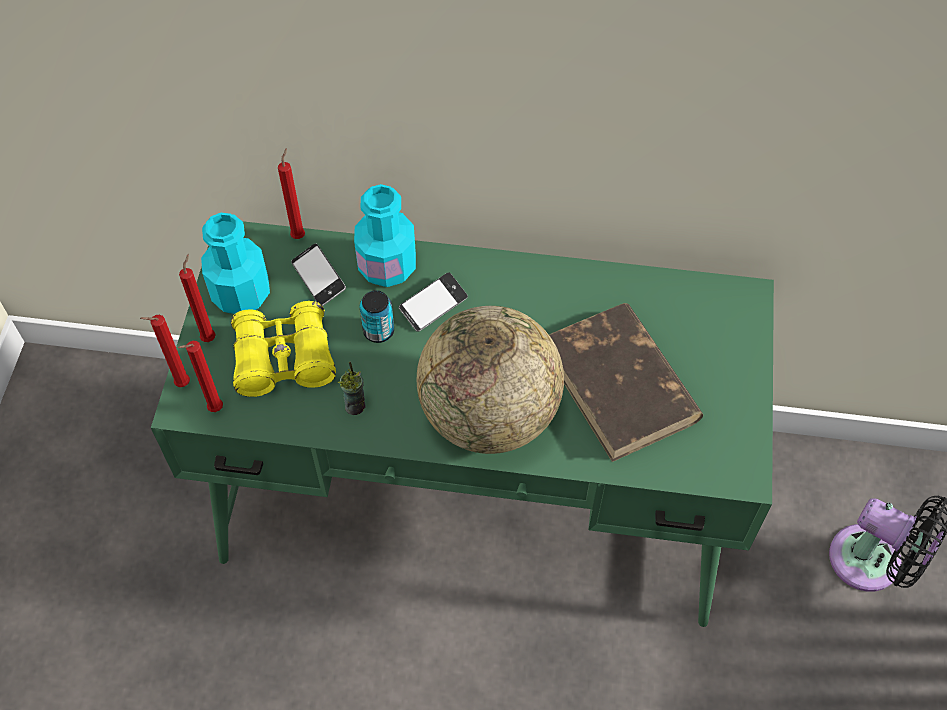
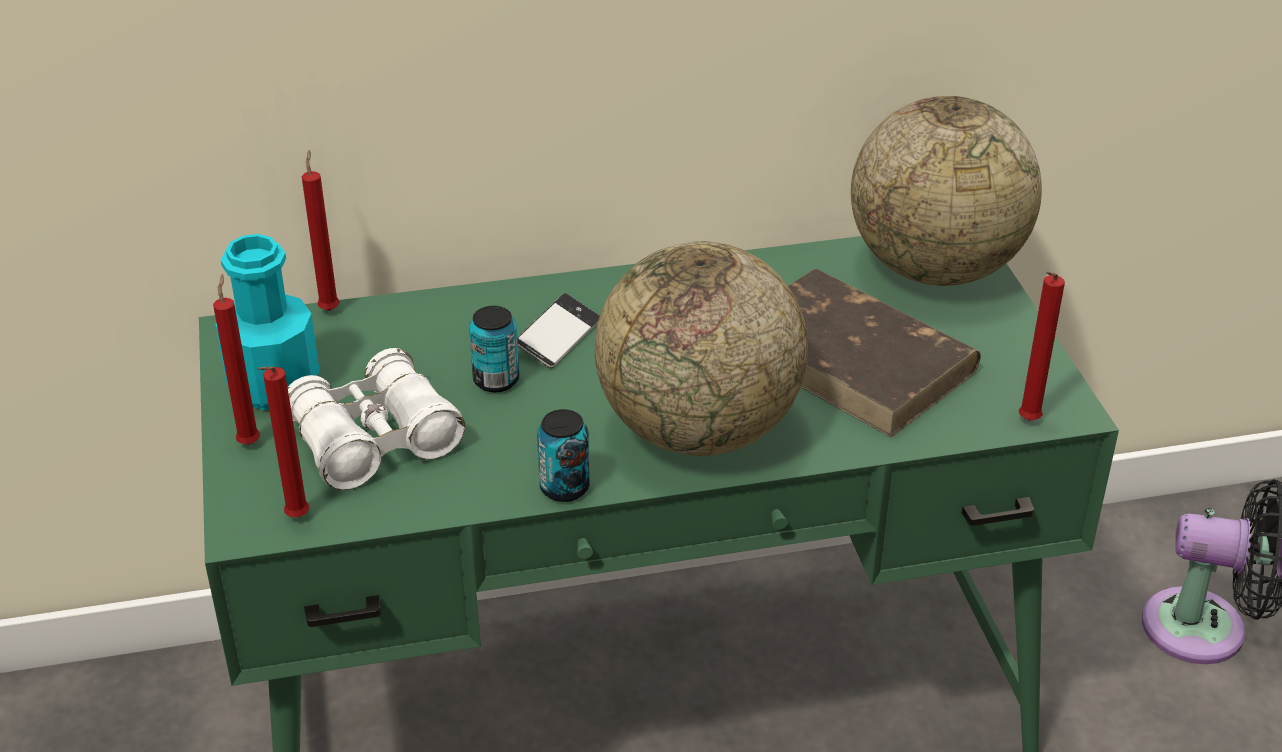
camera: 20 degrees left, 20 degrees down
(180, 384) = (229, 503): red candle -> red candle (1026, 422)
(284, 359) = (374, 440): yellow binoculars -> white binoculars
(319, 278) = (381, 345): phone -> none
(355, 405) = (505, 464): cup -> none
(384, 437) = (564, 487): none -> can
(387, 266) = (472, 313): turquoise bottle -> none
(718, 317) = (935, 268): none -> globe

